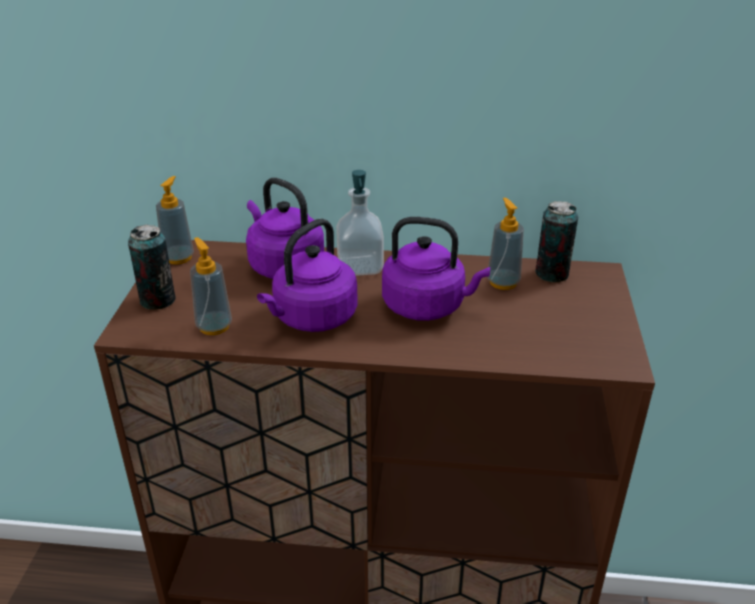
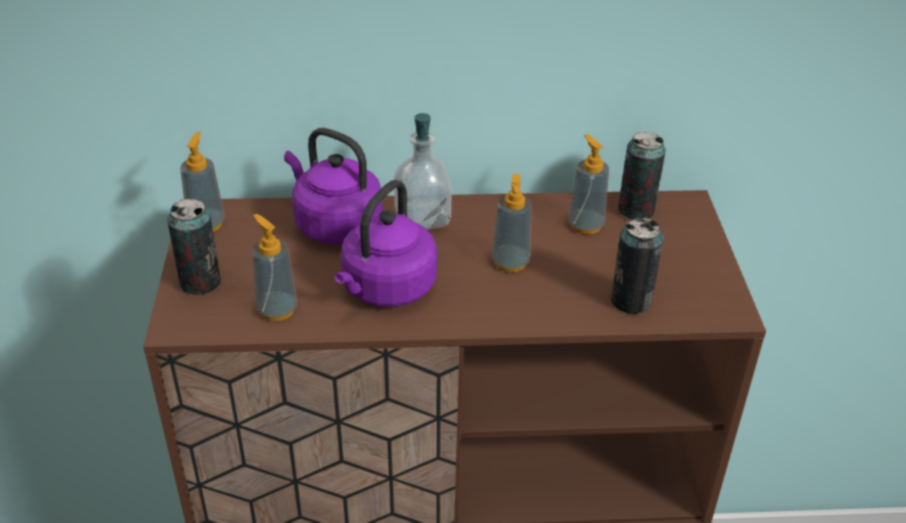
camera: 10 degrees left, 5 degrees up
(427, 306) = (510, 262): purple kettle -> soap dispenser
(530, 346) = (631, 301): none -> can

